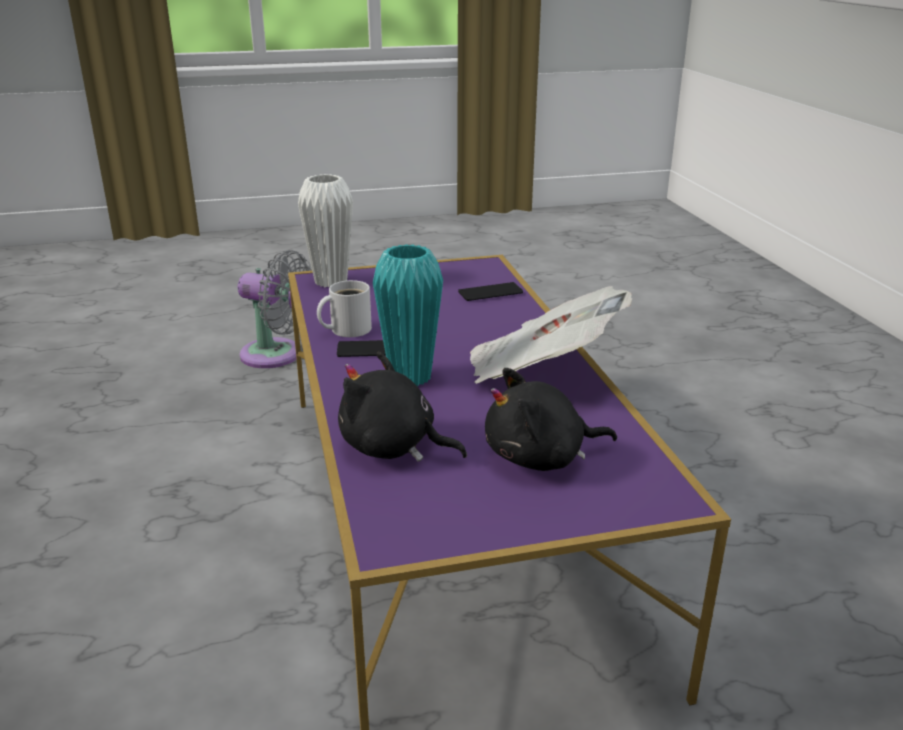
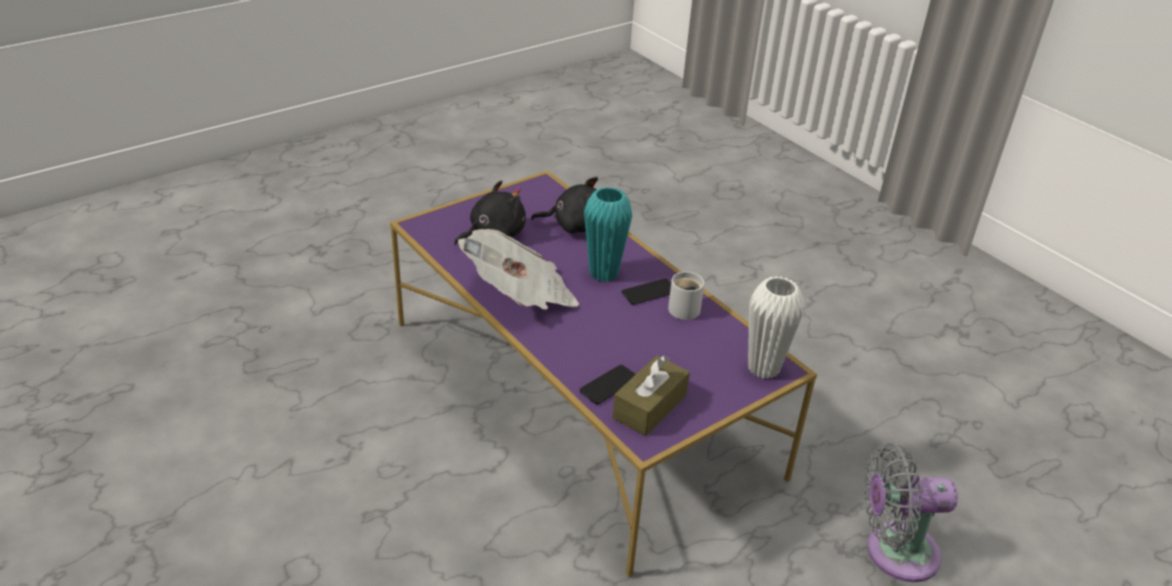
camera: 155 degrees right, 10 degrees up
(464, 277) = (649, 407): none -> brown tissue box

